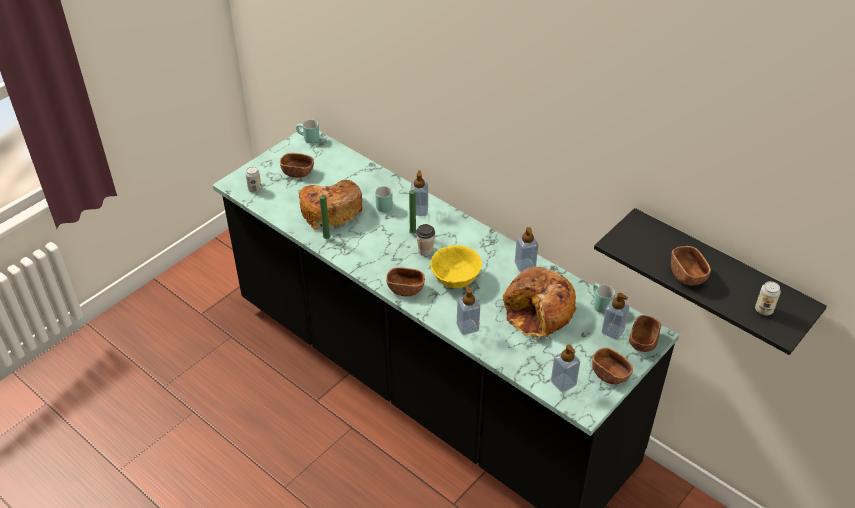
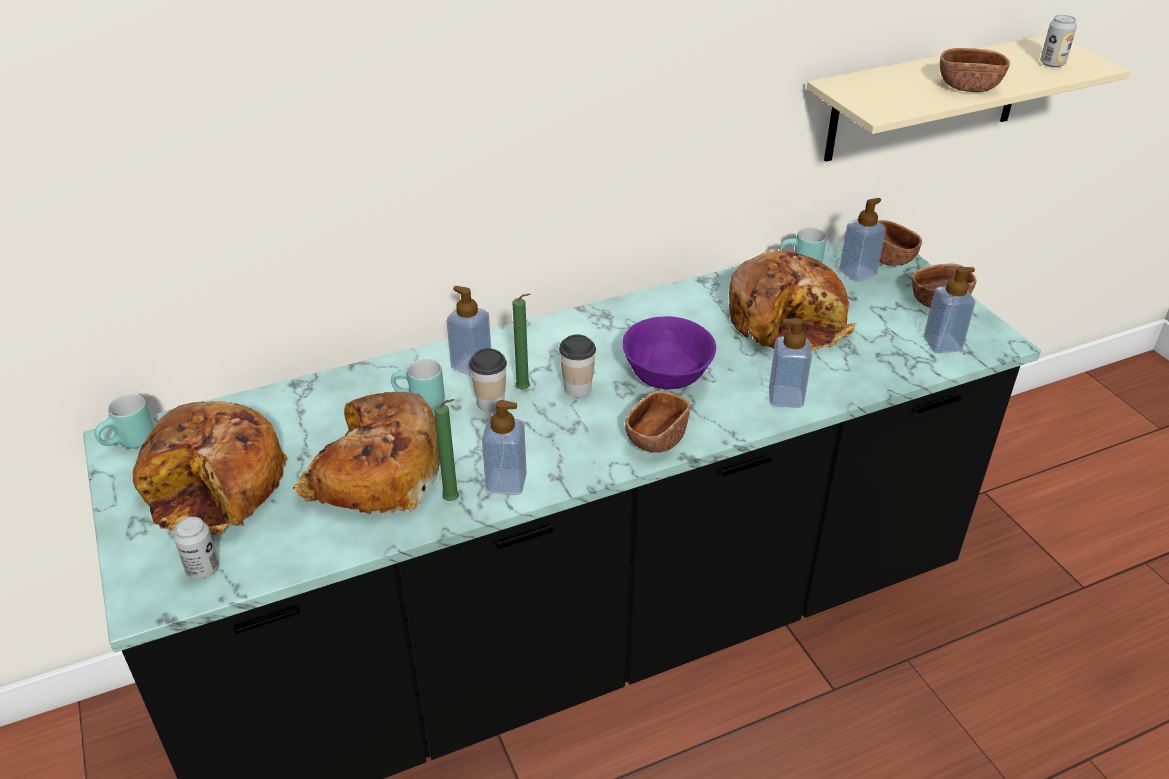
camera: 65 degrees left, 5 degrees down
(298, 172) = (217, 487): brown bowl -> bread
(396, 227) = (490, 403): none -> cup
(455, 279) = (668, 377): yellow bowl -> purple bowl
(525, 265) = (680, 302): soap dispenser -> soap dispenser (506, 482)
(719, 276) = (926, 98): black shelf -> beige shelf

